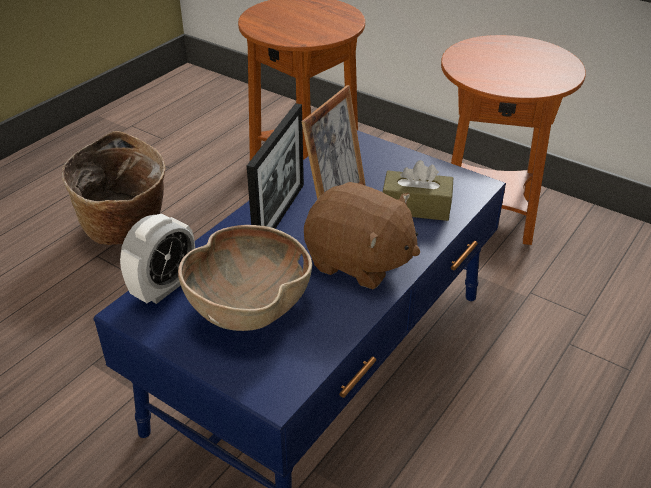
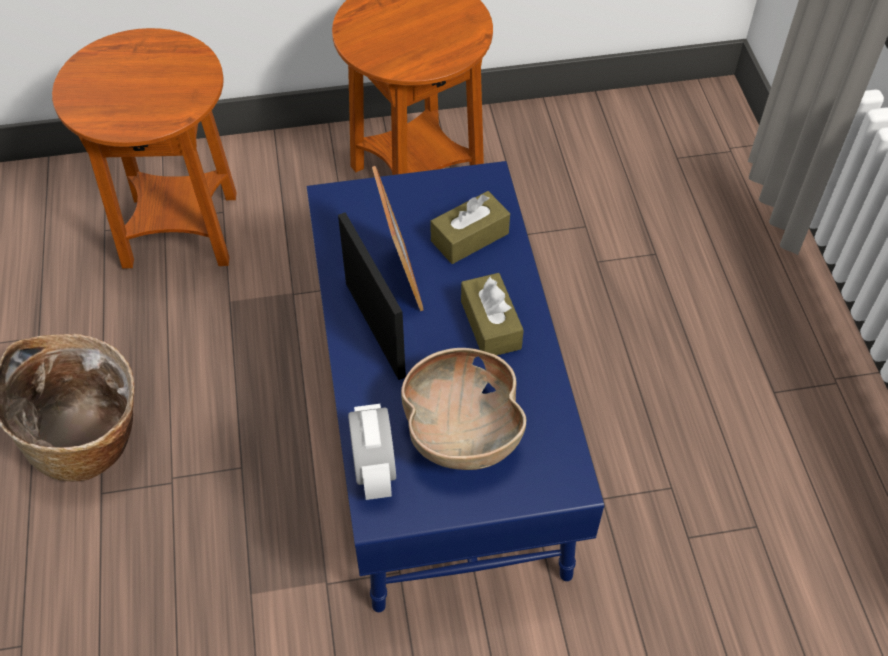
camera: 45 degrees left, 15 degrees up
(359, 261) = (490, 325): brown plush toy -> brown tissue box

